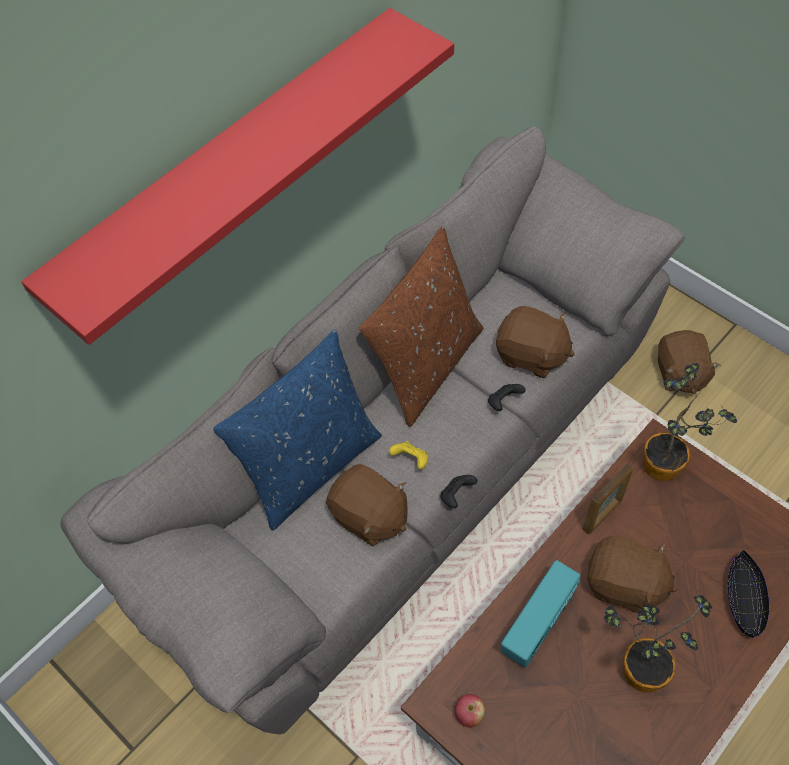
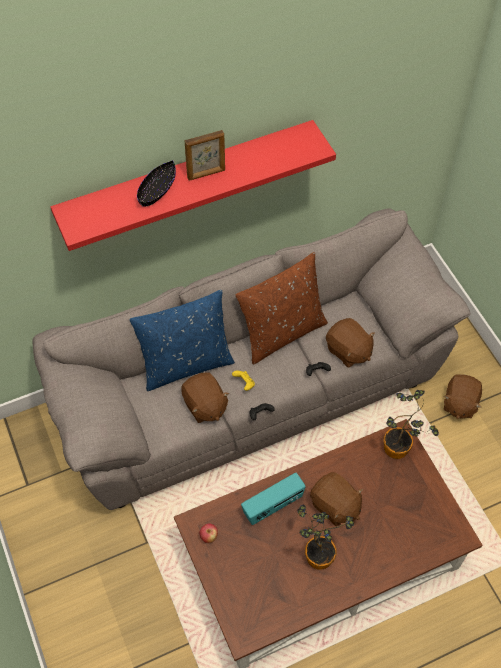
camera: 20 degrees right, 0 degrees up
(602, 515) = (343, 462): picture frame -> picture frame (206, 174)
(744, 598) = (401, 543): black bowl -> black bowl (157, 189)

